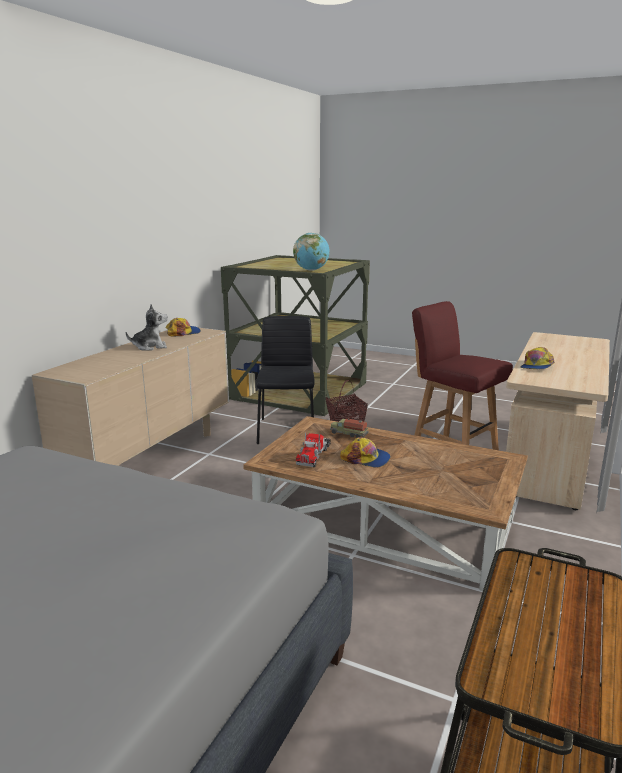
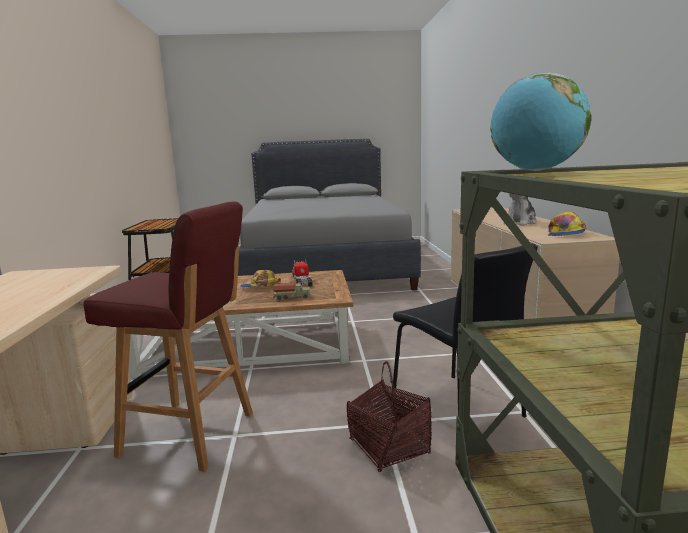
camera: 150 degrees right, 5 degrees down
(536, 366) = (53, 288): cap -> none

